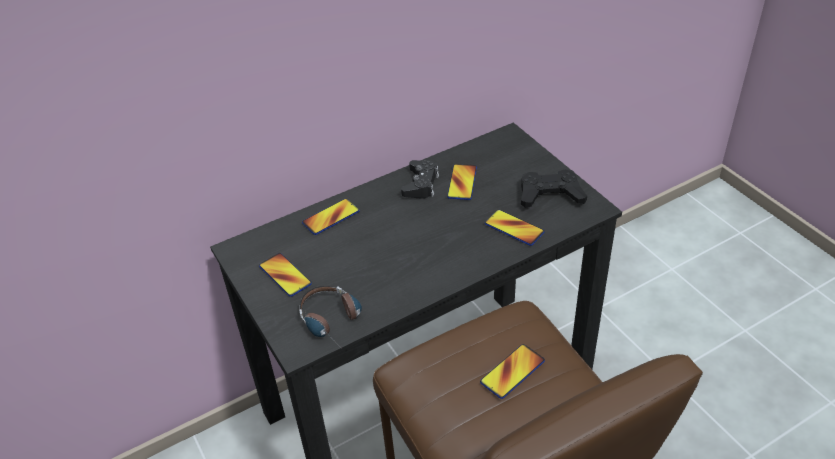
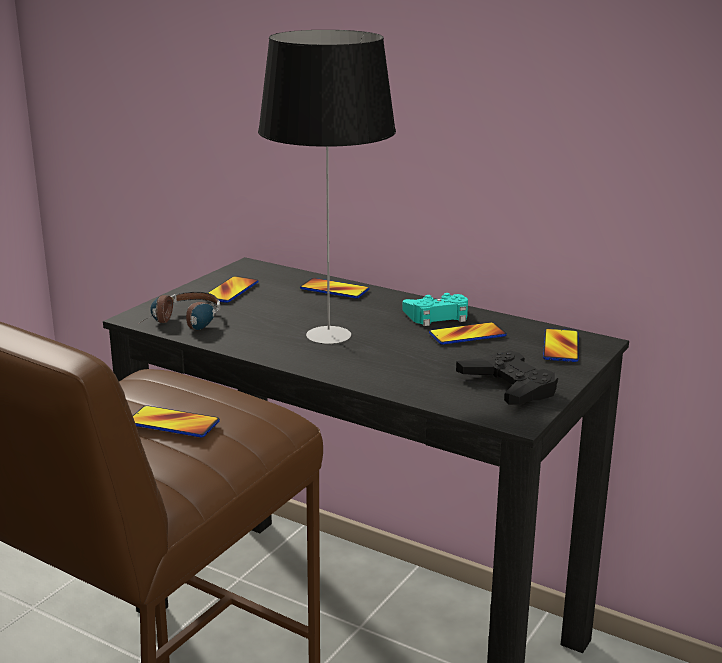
camera: 60 degrees right, 20 degrees down
(414, 246) = (329, 334): none -> table lamp
(421, 184) = (438, 316): black game controller -> turquoise game controller
(514, 228) = (417, 378): phone -> phone (561, 347)

